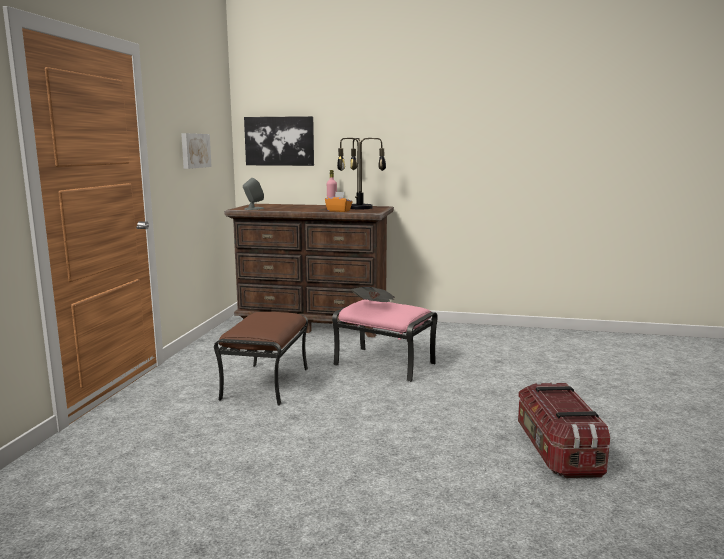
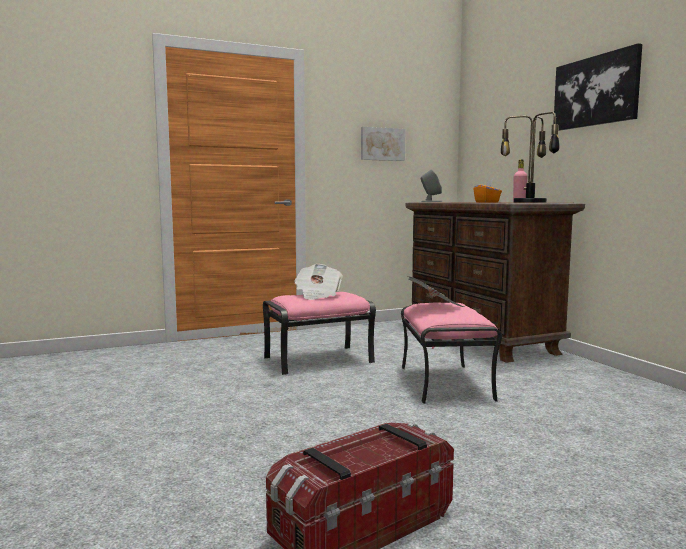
camera: 55 degrees right, 5 degrees down
(264, 321) = (317, 295): none -> newspaper
(266, 384) = (318, 360): brown ottoman -> pink ottoman
(279, 141) = (489, 133): picture -> picture (596, 91)

